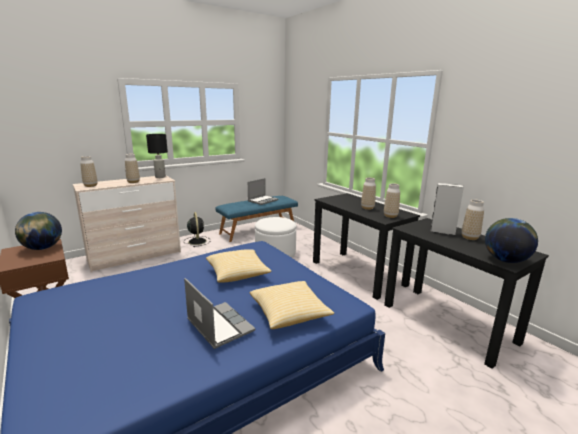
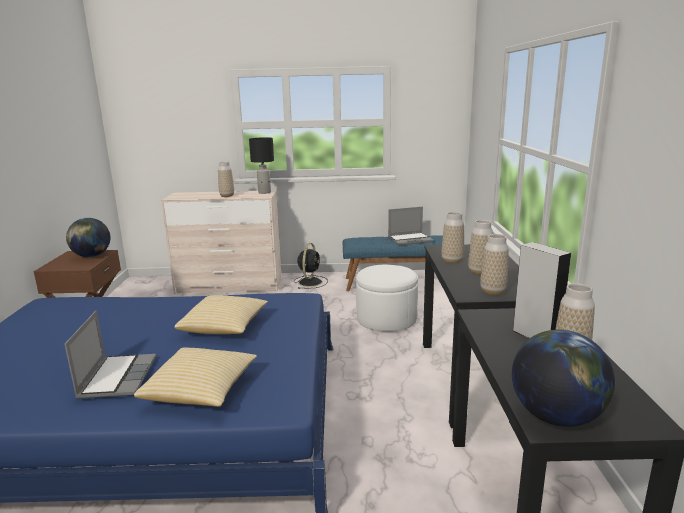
camera: 35 degrees right, 0 degrees up
(90, 186) = (183, 196): vase -> vase (452, 261)

